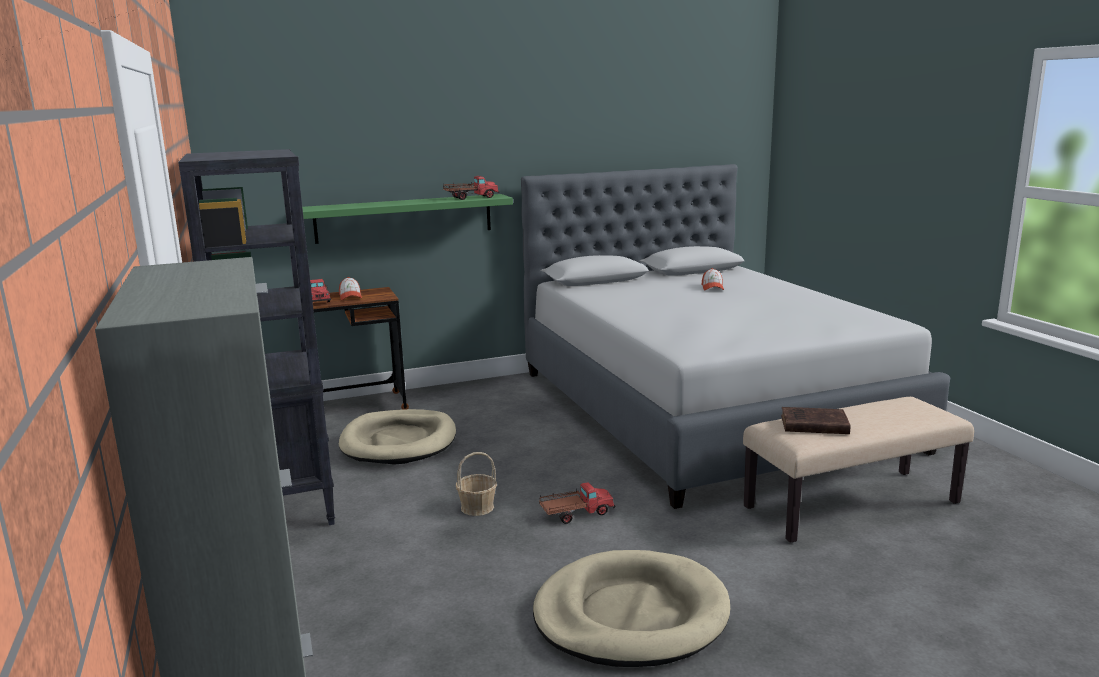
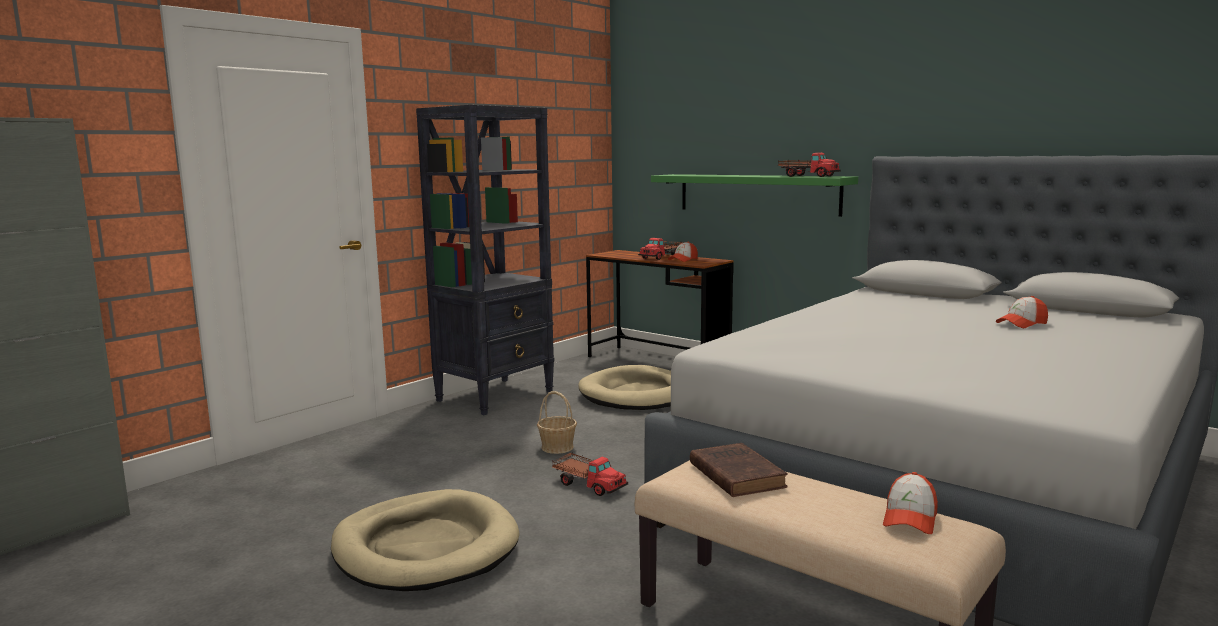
camera: 60 degrees right, 5 degrees down
(900, 405) = (910, 518): none -> cap

